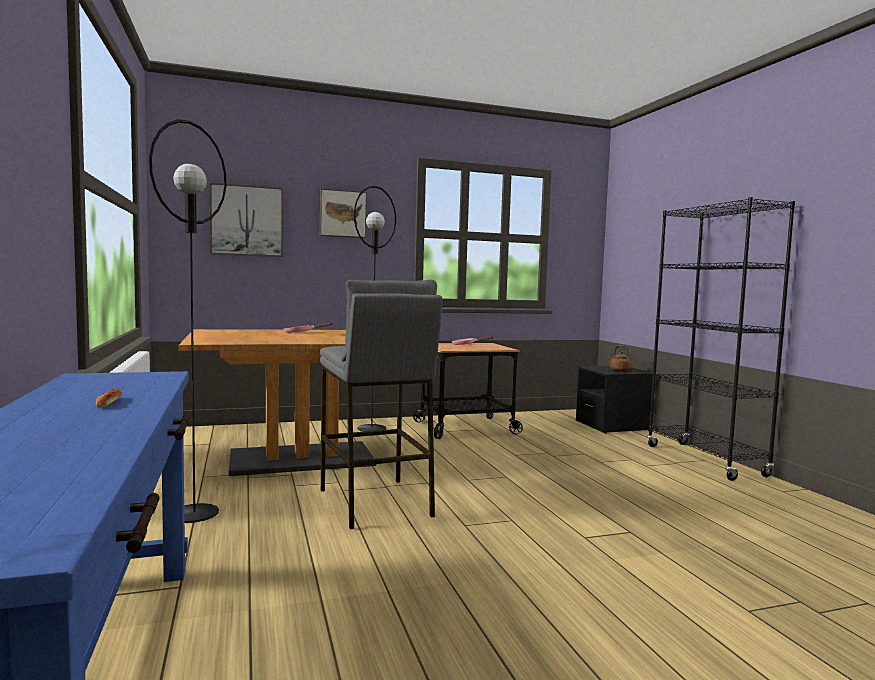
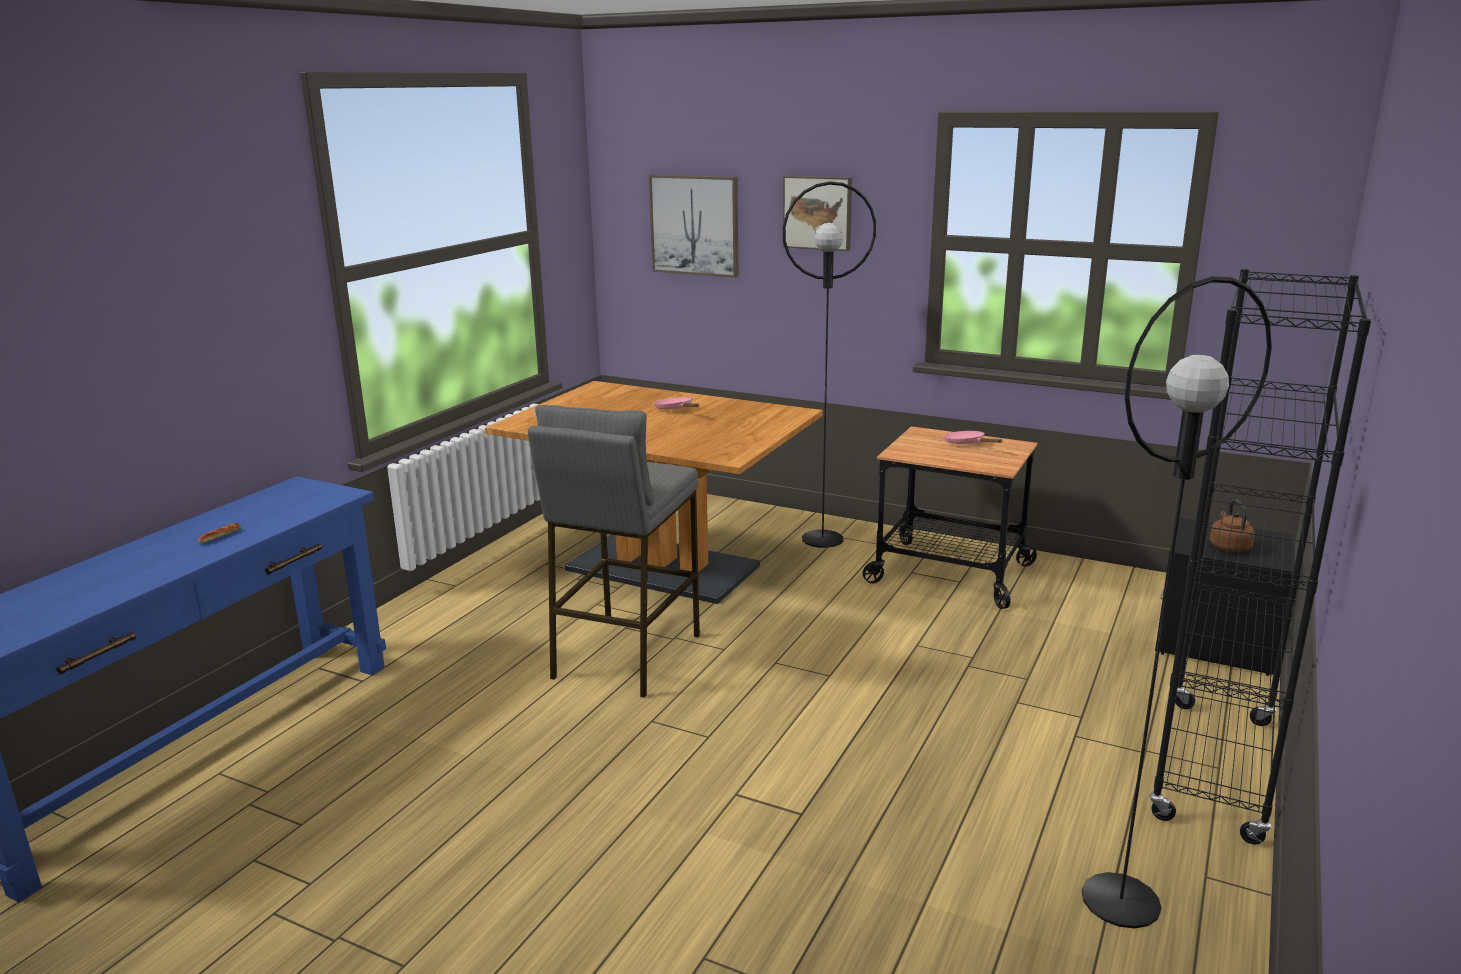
camera: 45 degrees right, 15 degrees up
(194, 513) = (474, 608): black floor lamp -> black floor lamp (1121, 900)

